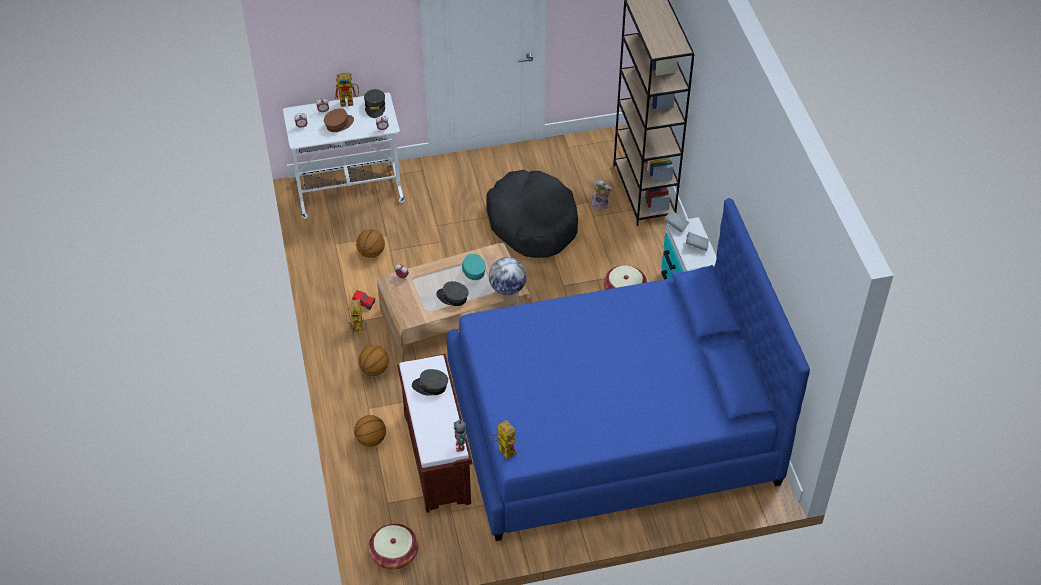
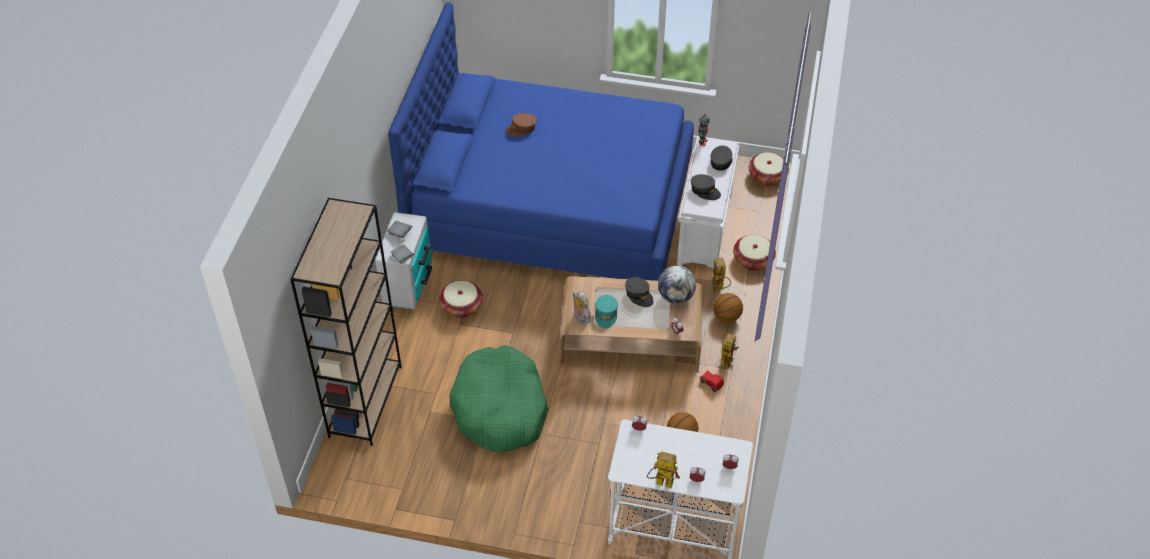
camera: 155 degrees left, 0 degrees up
(339, 124) = (685, 454): brown cap -> brown cap (521, 129)
(371, 440) = (753, 260): basketball -> basket
(375, 107) = (634, 463): grey cap -> grey cap (721, 161)
(438, 458) = (704, 228): brown bench -> white bench
(503, 449) = (673, 120): toy robot -> toy robot (719, 288)
(507, 288) = (584, 286): globe -> globe (676, 297)
(532, 223) = (500, 409): black dog bed -> green dog bed
(601, 204) = (418, 404): plush toy -> plush toy (580, 318)

